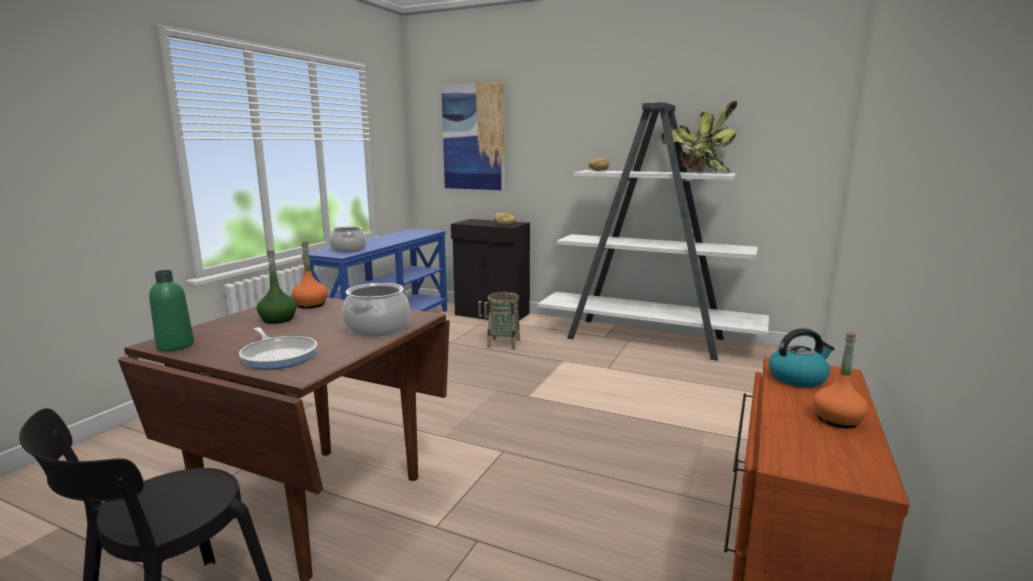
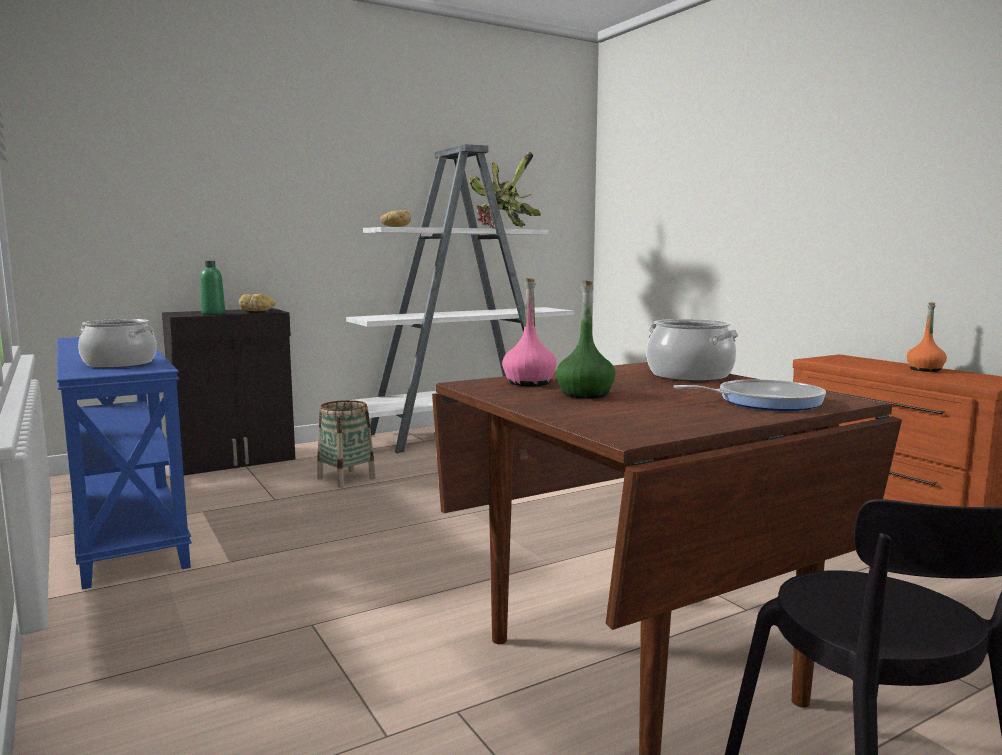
camera: 55 degrees left, 5 degrees down
(175, 346) = (659, 429): green bottle -> green bottle (213, 313)
(311, 305) = (529, 382): orange bottle -> pink bottle
(474, 137) = (161, 176): picture -> none
(797, 378) = (846, 362): kettle -> none

